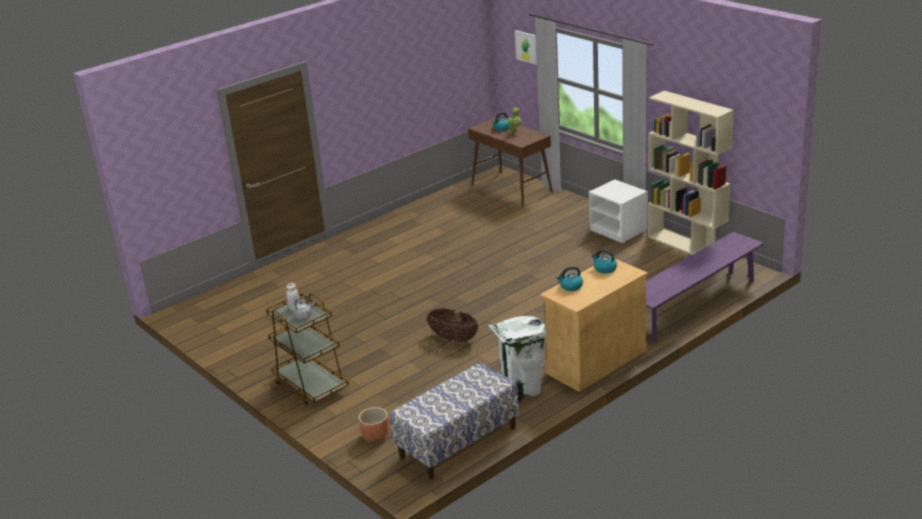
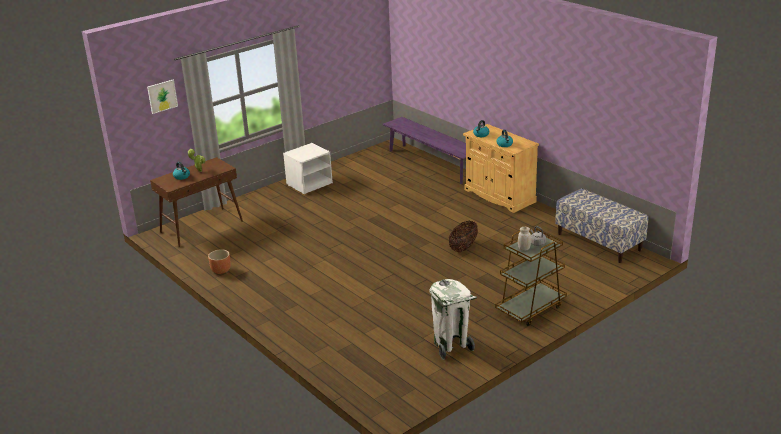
camera: 90 degrees left, 0 degrees up
(375, 436) = (596, 274): brown planter -> brown planter (221, 270)
(521, 390) = (534, 221): white trash can -> white trash can (451, 346)
(687, 245) = (346, 161): beige bookcase -> none

